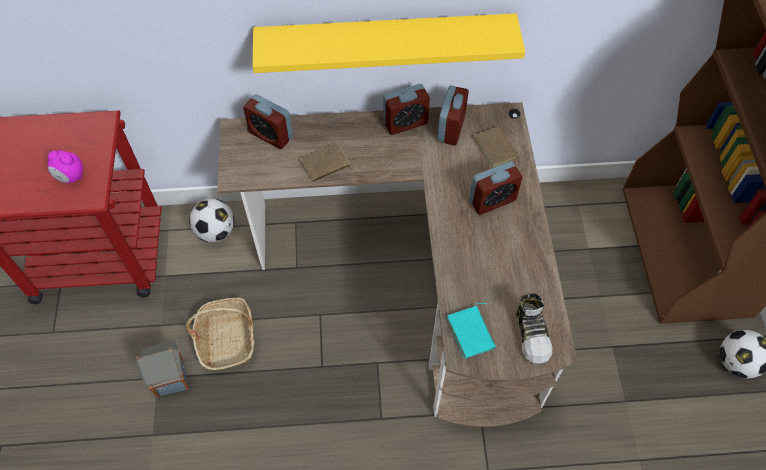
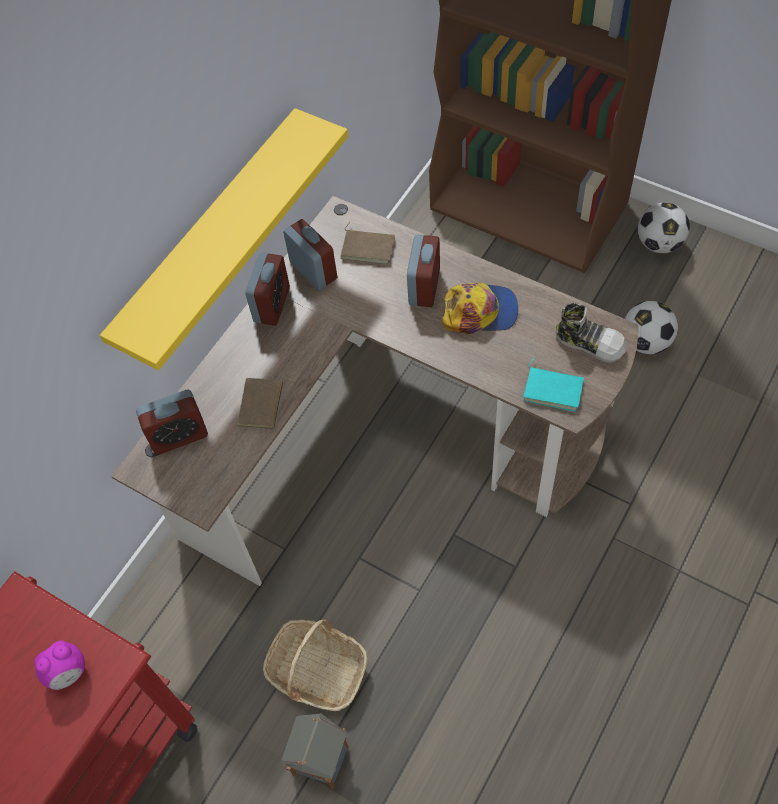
camera: 50 degrees left, 0 degrees up
(215, 231) = (171, 608): football -> football (646, 342)
(500, 247) = (480, 312): none -> cap

